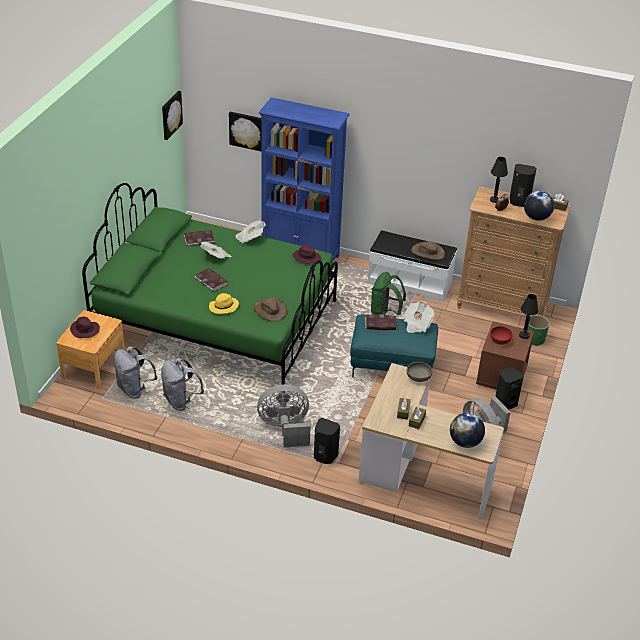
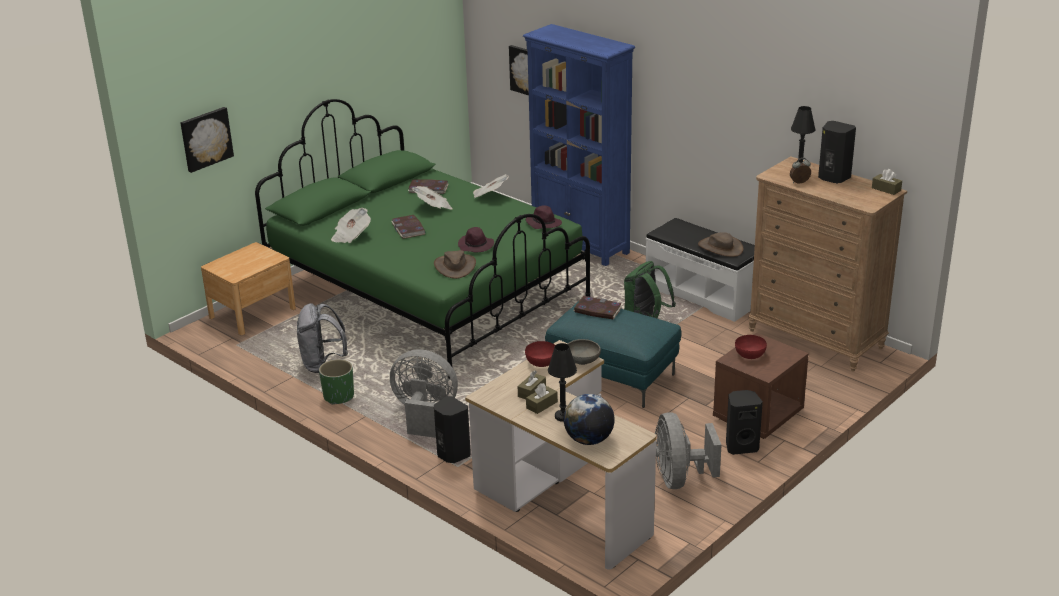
camera: 25 degrees right, 10 degrees down
(85, 330) = (241, 260): purple hat -> purple hat (476, 246)
(135, 389) = (279, 343): grey backpack -> none
(170, 115) = (440, 42): picture -> picture (205, 138)
(223, 307) = (401, 255): yellow hat -> none
(393, 385) = (542, 362): none -> red bowl
(417, 324) = (646, 318): newspaper -> newspaper (351, 236)
(524, 335) = (789, 355): black table lamp -> black table lamp (563, 416)
(534, 339) = (836, 383): green planter -> green planter (338, 396)
(536, 218) = (844, 196): globe -> none

